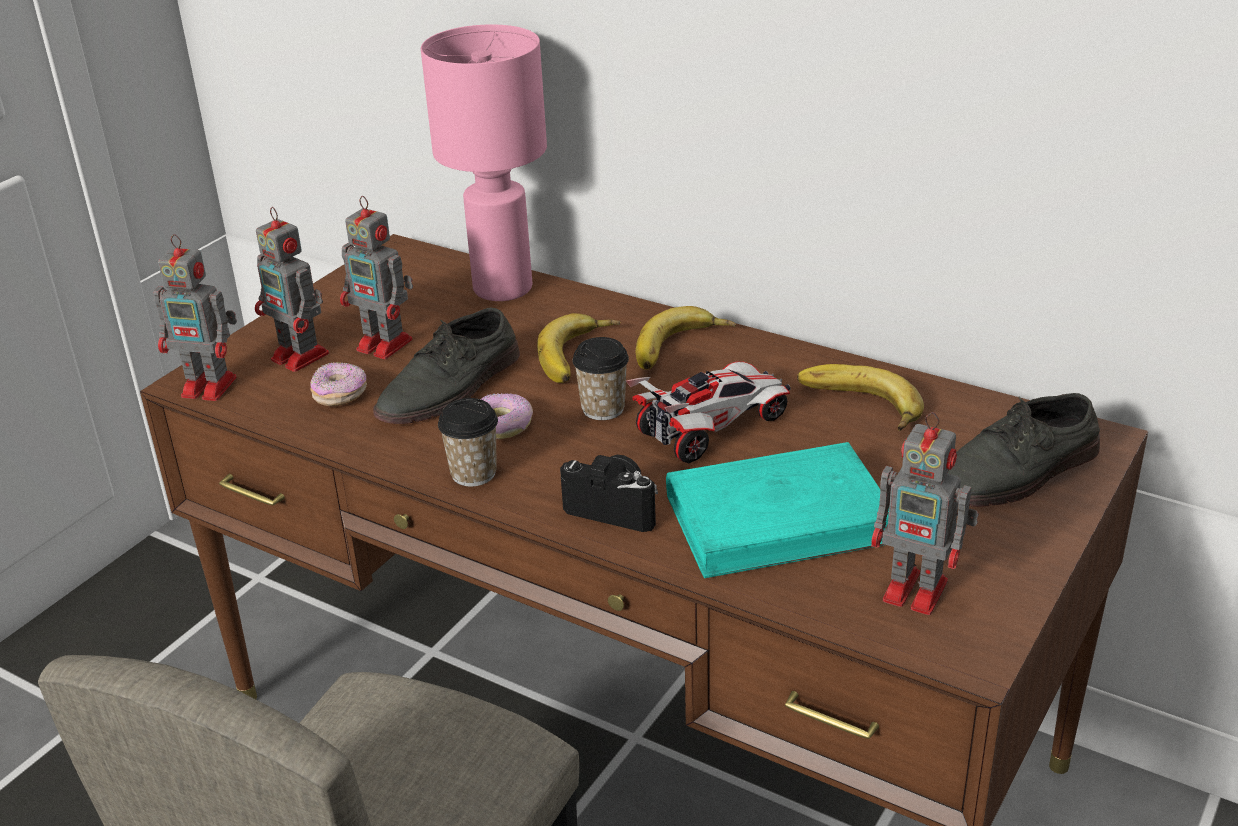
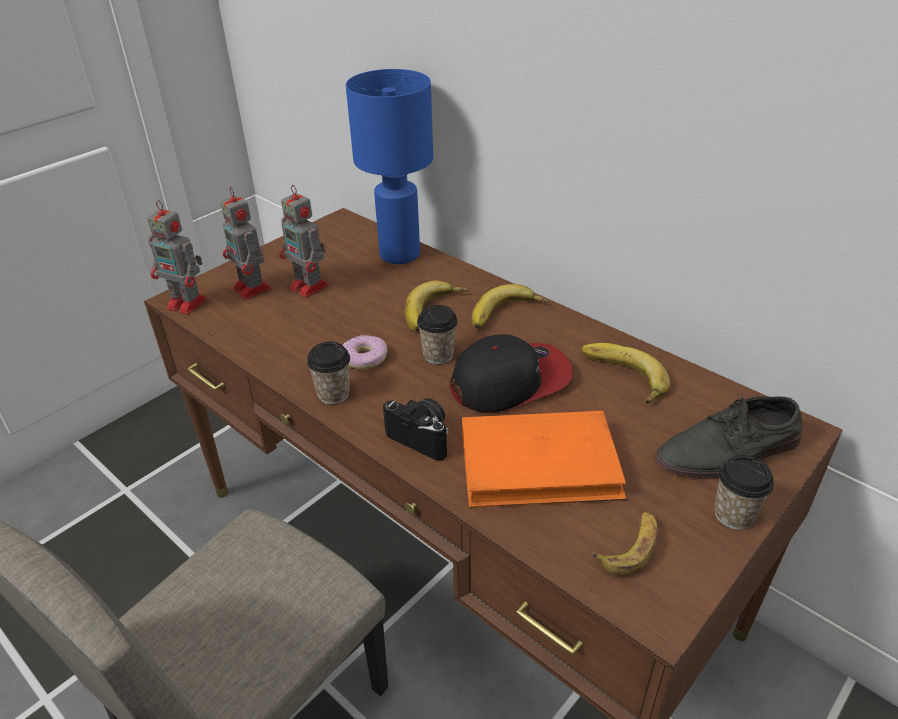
camera: 10 degrees right, 5 degrees up
(340, 395) = (267, 321): donut -> none
(451, 387) = (341, 324): grey shoe -> none
(501, 289) = (398, 255): pink table lamp -> blue table lamp
(712, 427) = (510, 380): toy car -> cap
(780, 518) = (539, 464): turquoise book -> orange book
(919, 592) = (630, 547): toy robot -> banana
(1036, 540) = (734, 514): none -> cup

